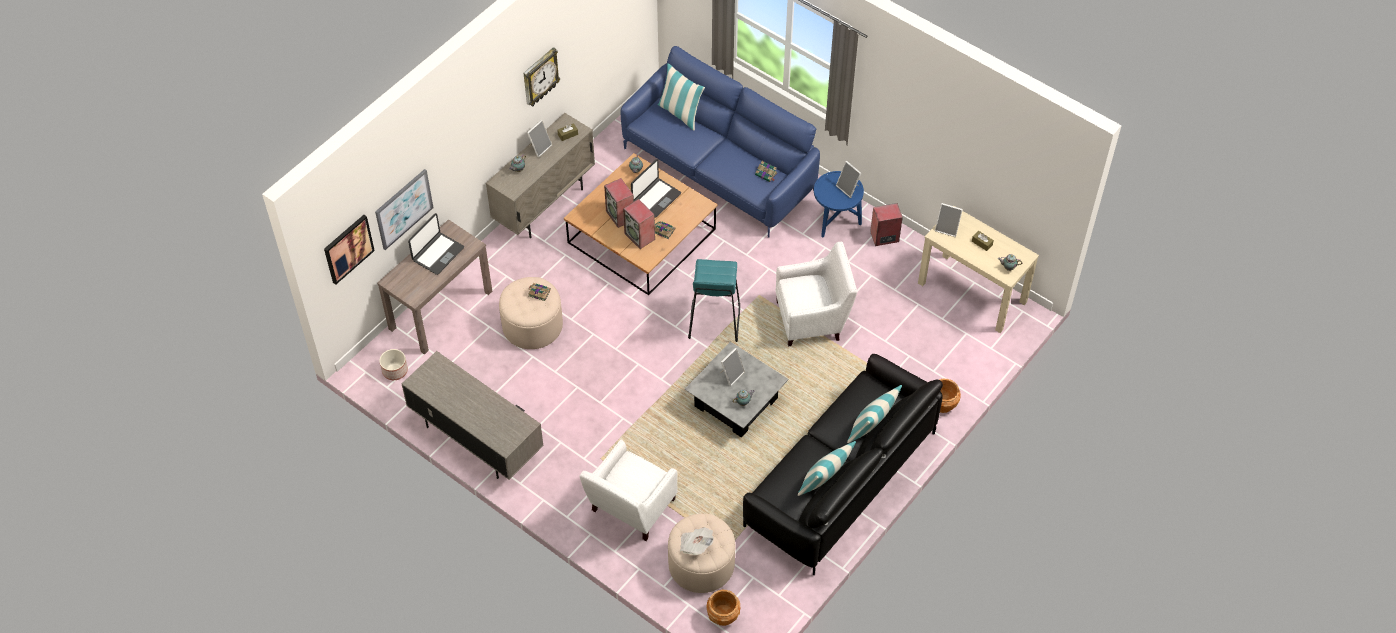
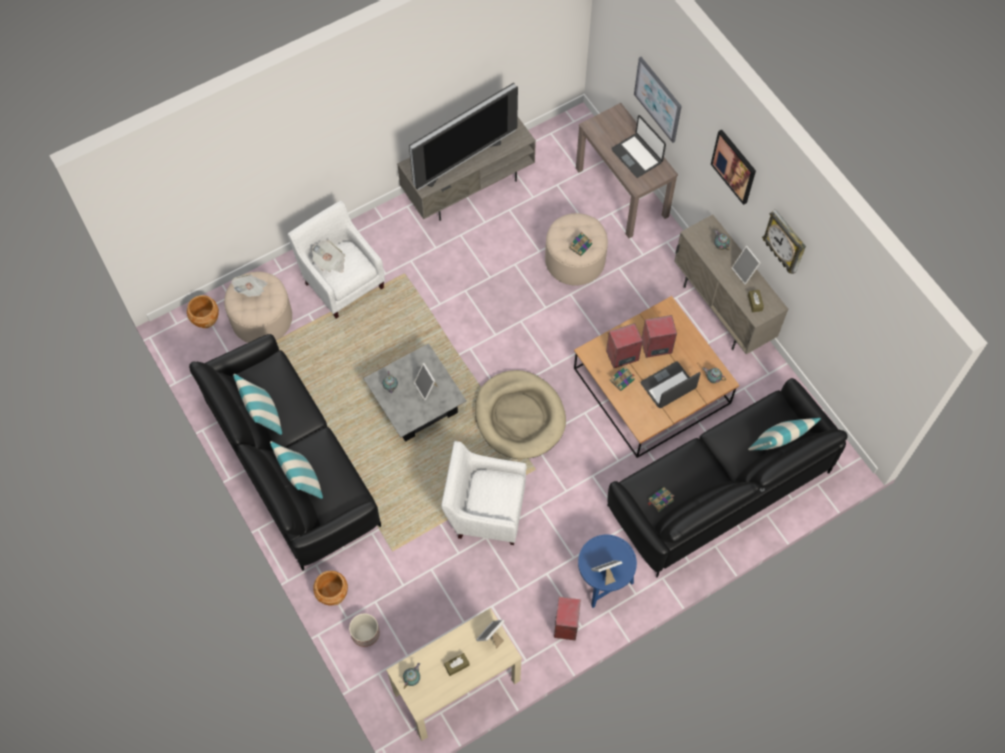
camera: 110 degrees right, 10 degrees up
(348, 248) = (616, 40): picture -> picture (734, 166)
(395, 370) = (566, 142): planter -> planter (365, 633)
(481, 404) = (462, 159): none -> television
(636, 488) = (330, 262): none -> newspaper
(655, 198) = (668, 386): laptop -> laptop turned 90 degrees clockwise
(714, 321) = (519, 416): turquoise stool -> beige dog bed
(719, 169) = (718, 489): blue sofa -> black sofa
(813, 319) = (485, 509): white armchair -> white armchair turned 90 degrees clockwise

